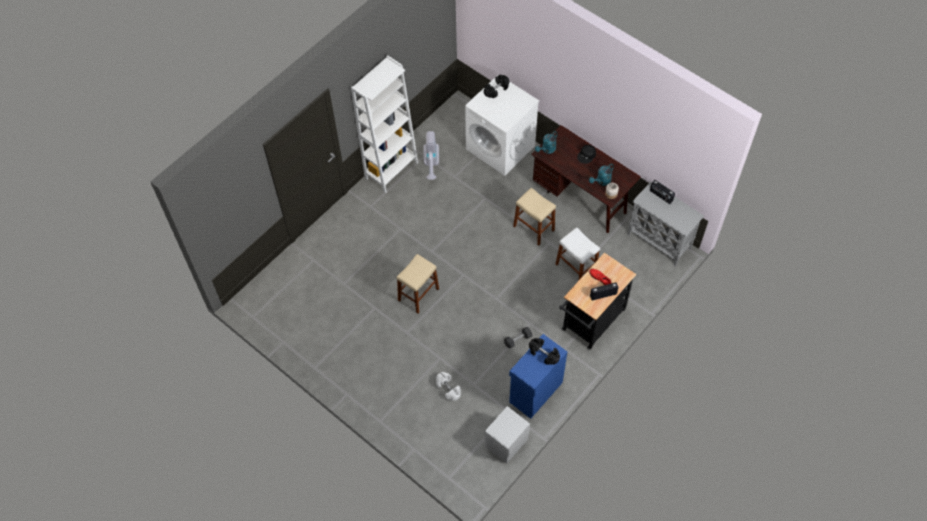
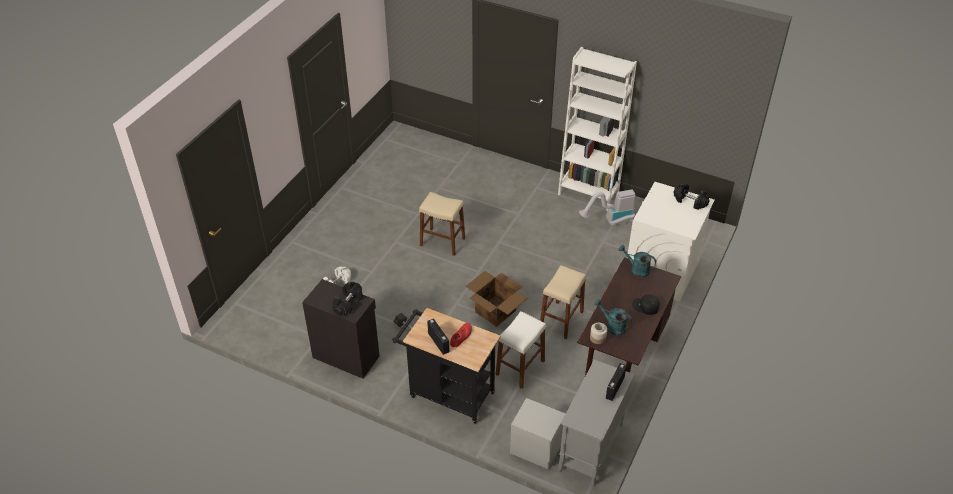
camera: 75 degrees right, 15 degrees down
(506, 442) = (281, 342): grey nightstand -> grey nightstand (536, 448)
(513, 272) = (495, 311): none -> cardboard box
(535, 392) = (346, 356): blue cabinet -> black cabinet

